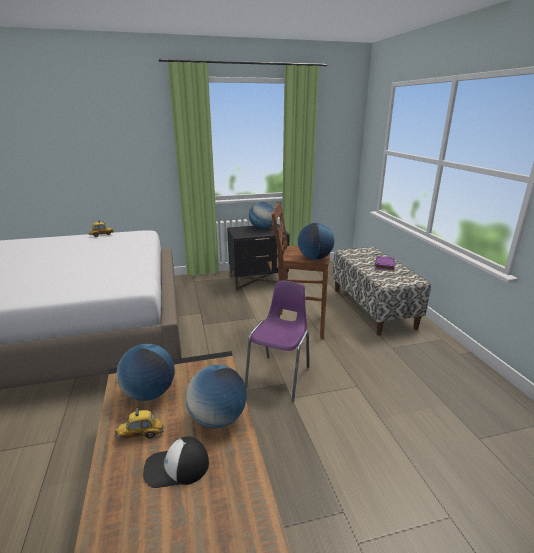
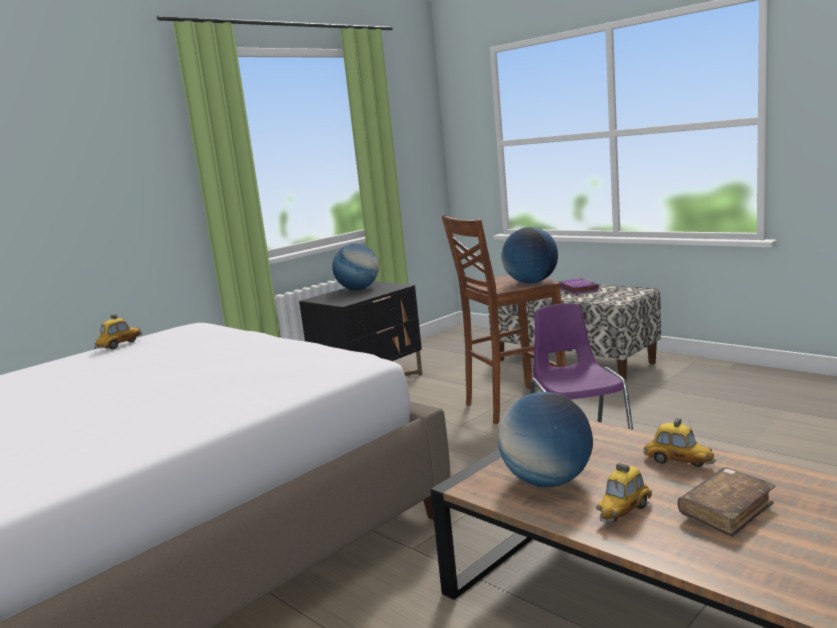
camera: 30 degrees left, 10 degrees down
(176, 467) = (726, 511): cap -> brown book
(218, 419) = (678, 462): globe -> toy car

